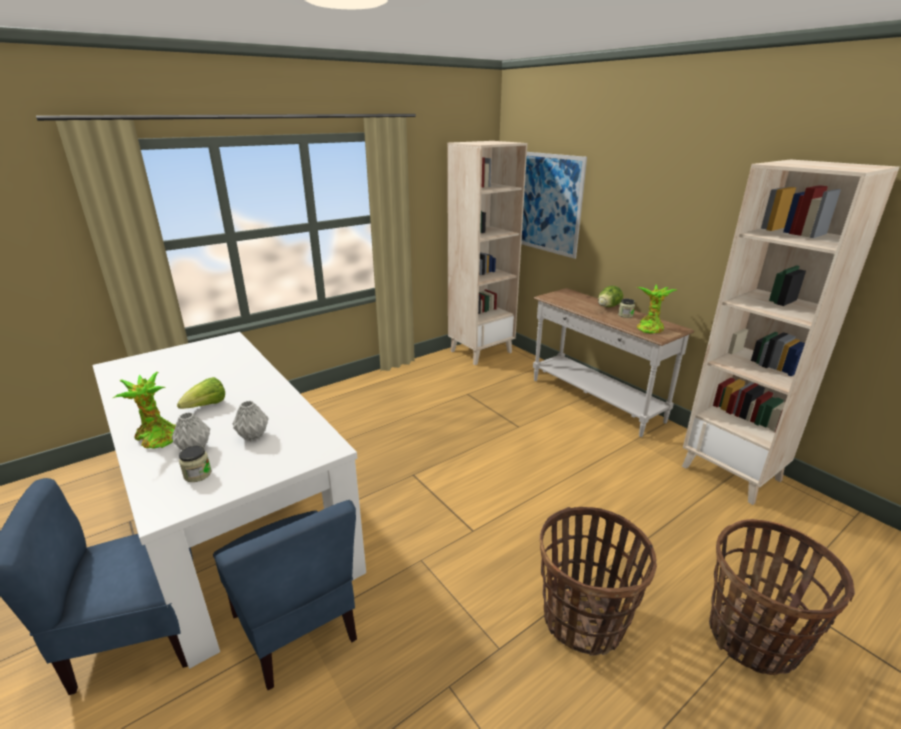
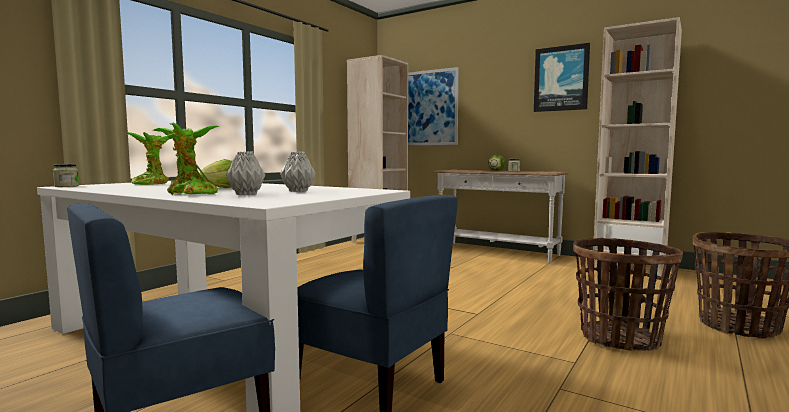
camera: 20 degrees left, 20 degrees down
(197, 474) = (273, 197): jar -> jar (66, 186)
(650, 328) = (539, 172): potted plant -> potted plant (152, 184)
(709, 202) = (561, 78): none -> picture

